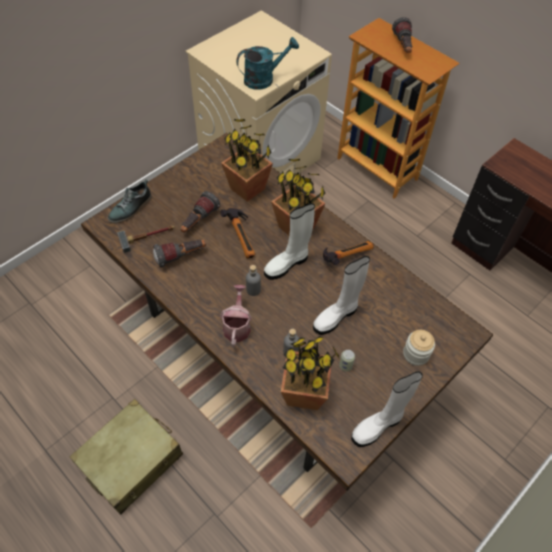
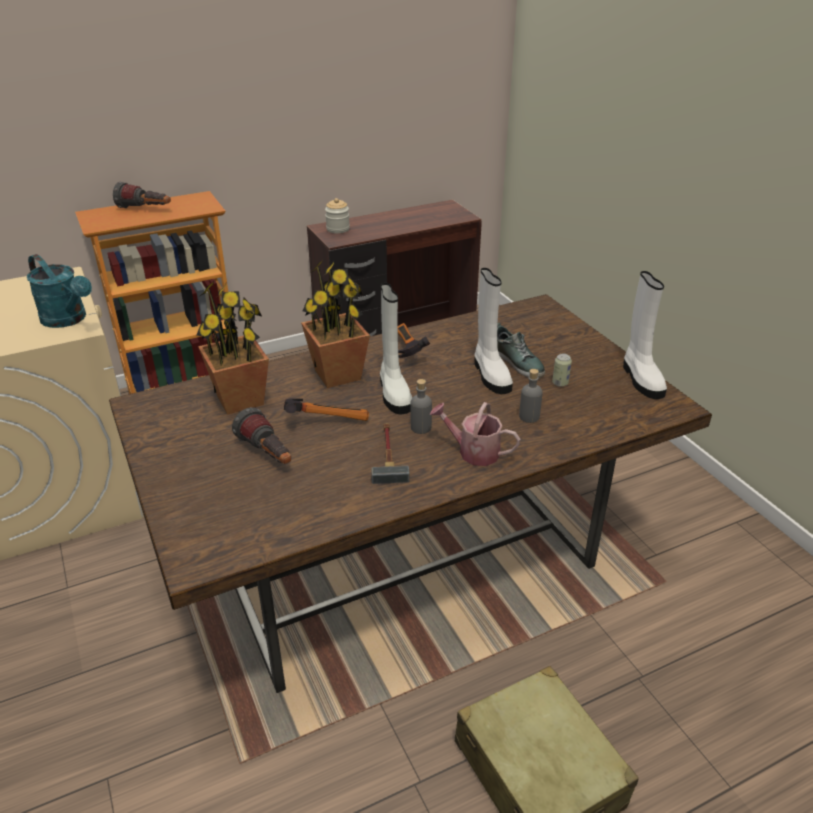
camera: 70 degrees left, 20 degrees down
(131, 208) = (185, 523): shoe -> shoe (518, 362)
(148, 237) = (261, 512): hammer -> hammer (388, 455)
(181, 257) = (325, 483): flashlight -> none
(264, 79) = (68, 320): turquoise watering can -> turquoise watering can turned 135 degrees clockwise
(304, 393) = (589, 418): potted plant -> none
(416, 354) = (557, 338): jar -> jar (338, 229)

